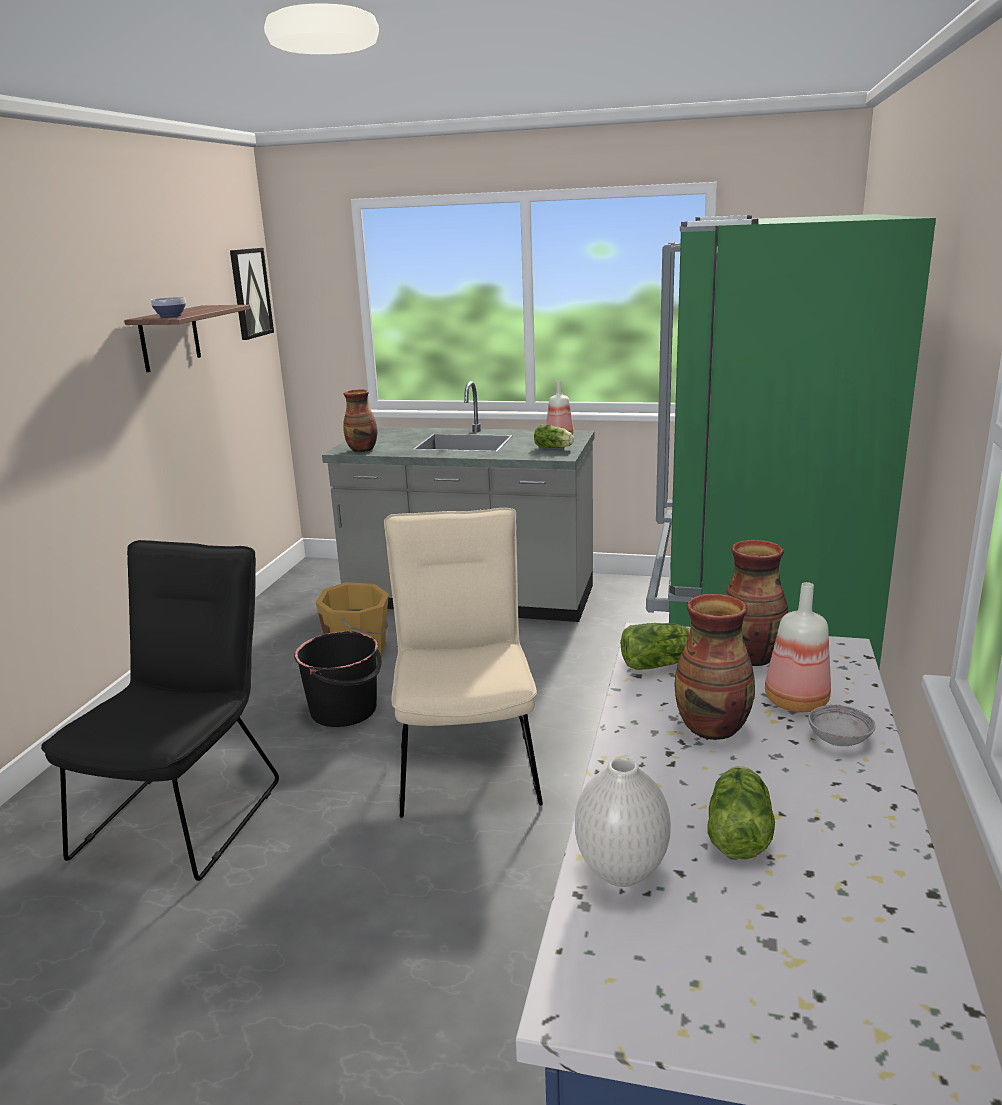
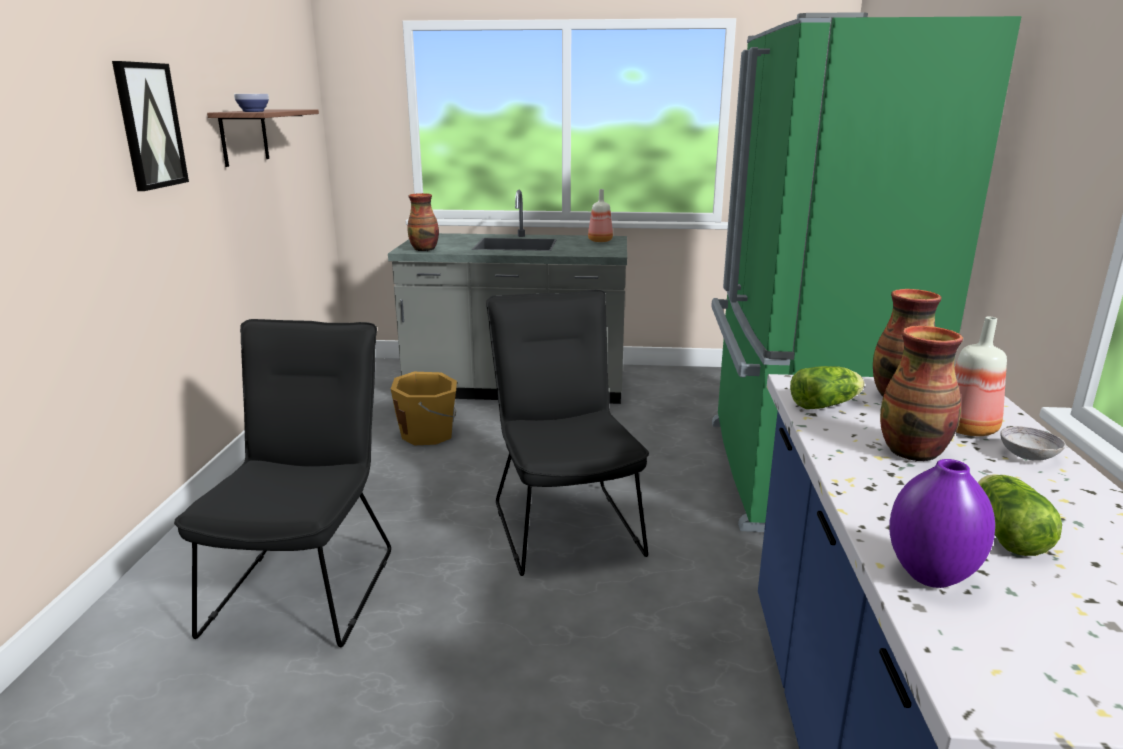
camera: 10 degrees left, 0 degrees up
(250, 293) = (306, 104): picture -> picture (149, 126)
(345, 710) = (433, 486): black bucket -> none
(467, 760) = (564, 522): beige chair -> black chair
(554, 448) = (601, 248): lettuce -> none
(620, 872) = (928, 575): white vase -> purple vase

